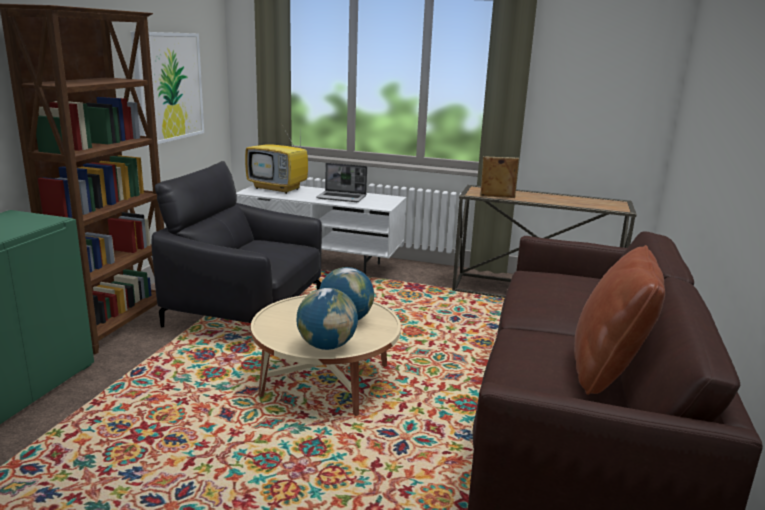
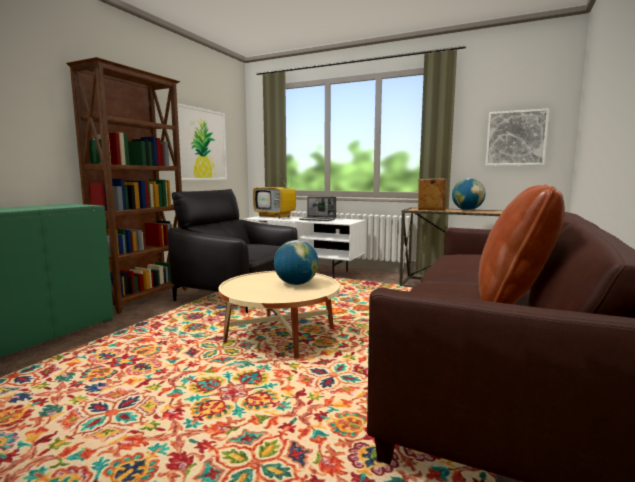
camera: 10 degrees right, 10 degrees down
(327, 346) = (272, 296): globe -> globe (467, 210)
(606, 101) = (516, 138): none -> picture

